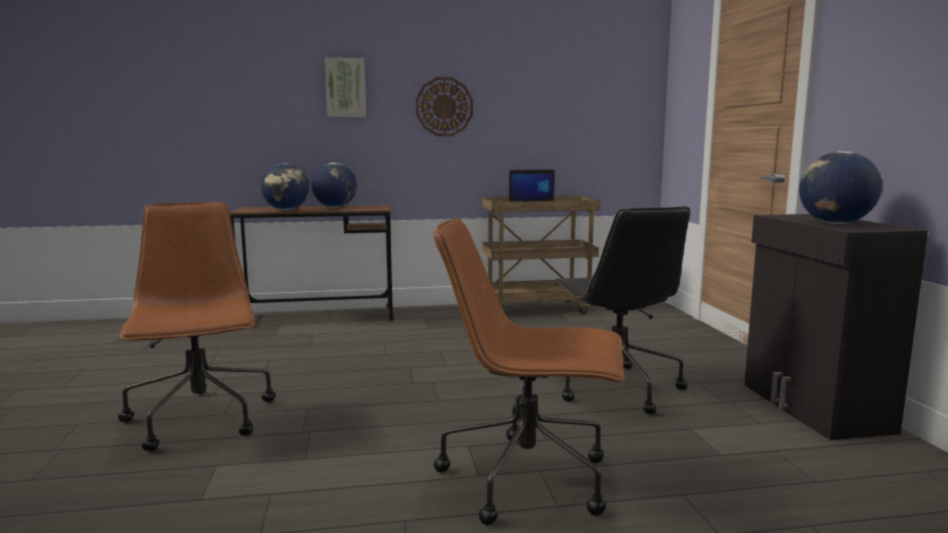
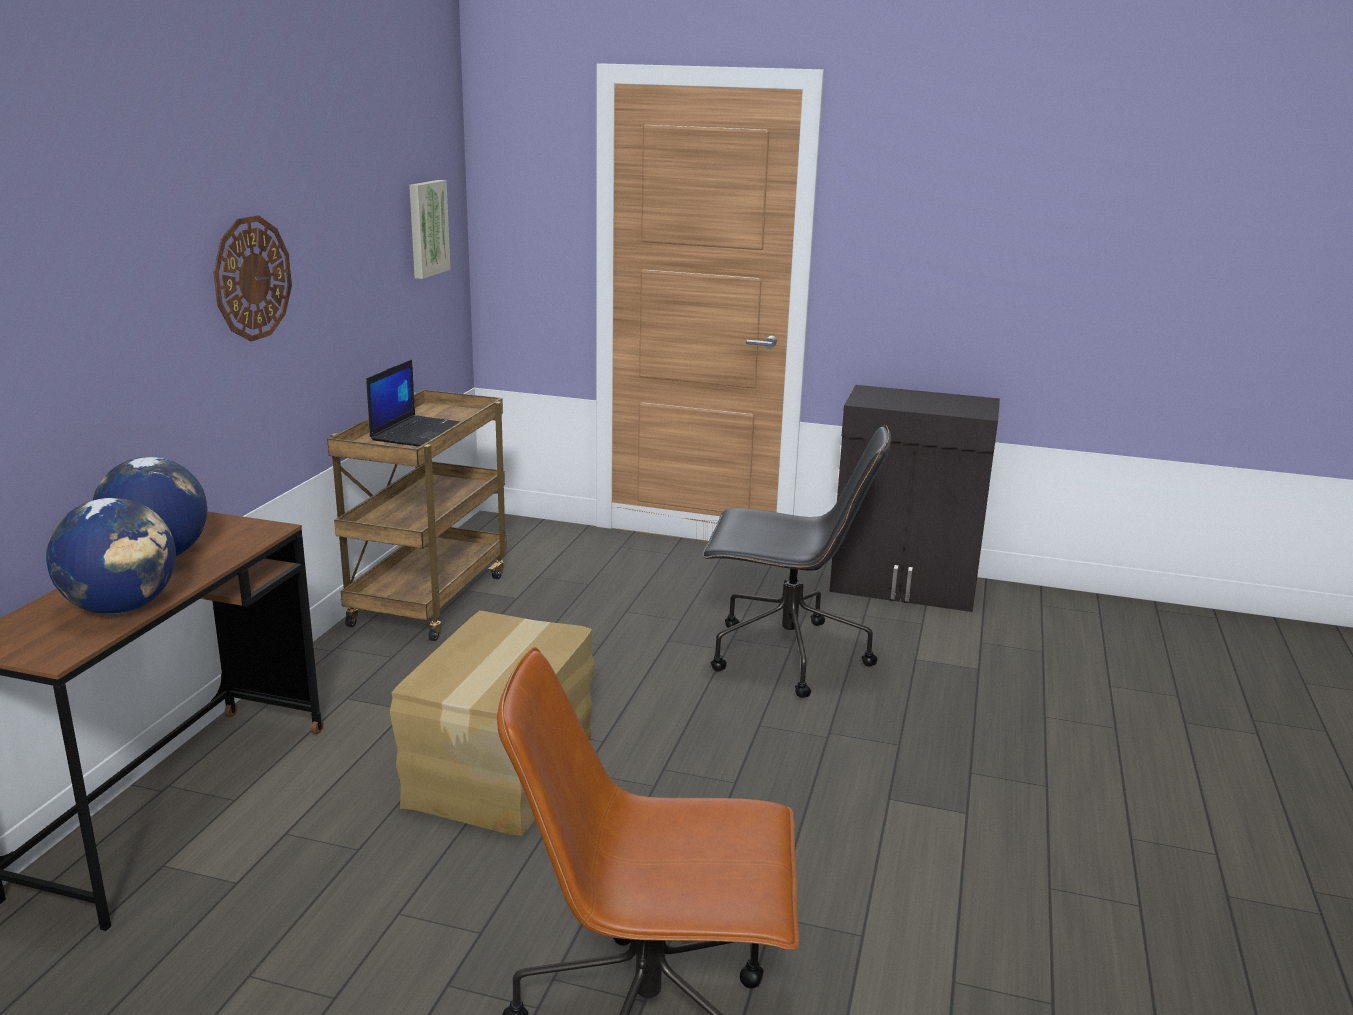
camera: 65 degrees left, 10 degrees up
(345, 88) = (98, 273): picture -> picture (426, 228)
(394, 353) = (503, 770): none -> cardboard box
(529, 478) = (986, 784): brown office chair -> none
(834, 223) = (938, 405): globe -> none

